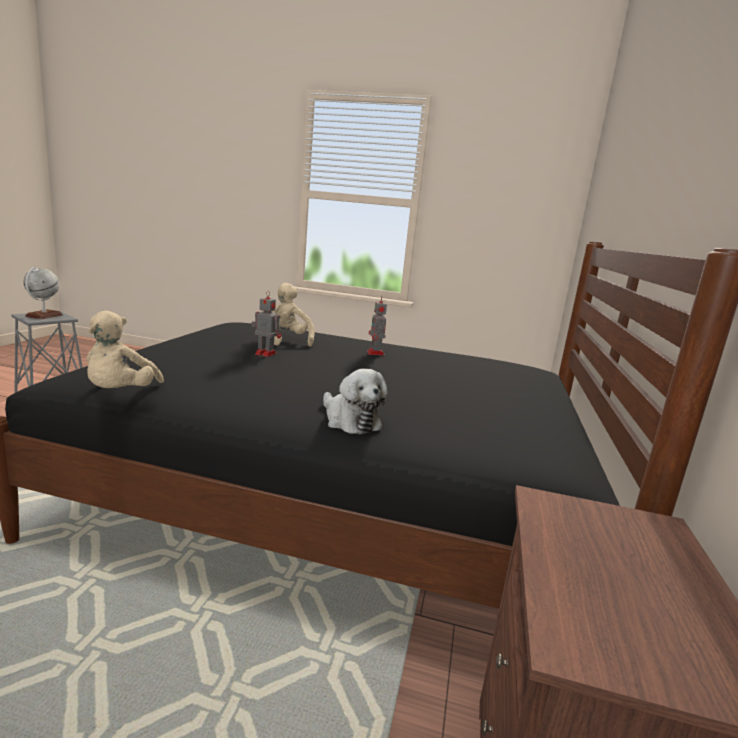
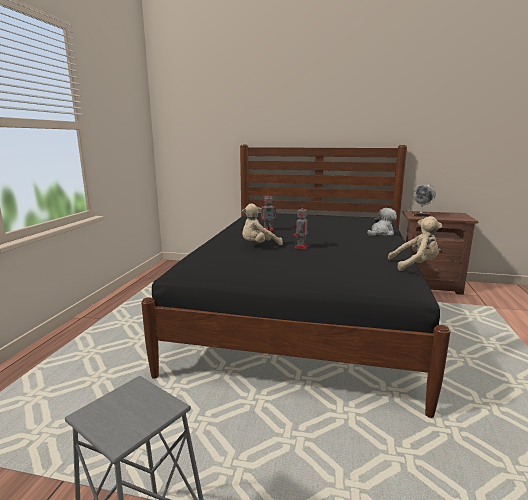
camera: 90 degrees left, 0 degrees up
(44, 316) = (125, 412): globe -> globe (421, 215)

